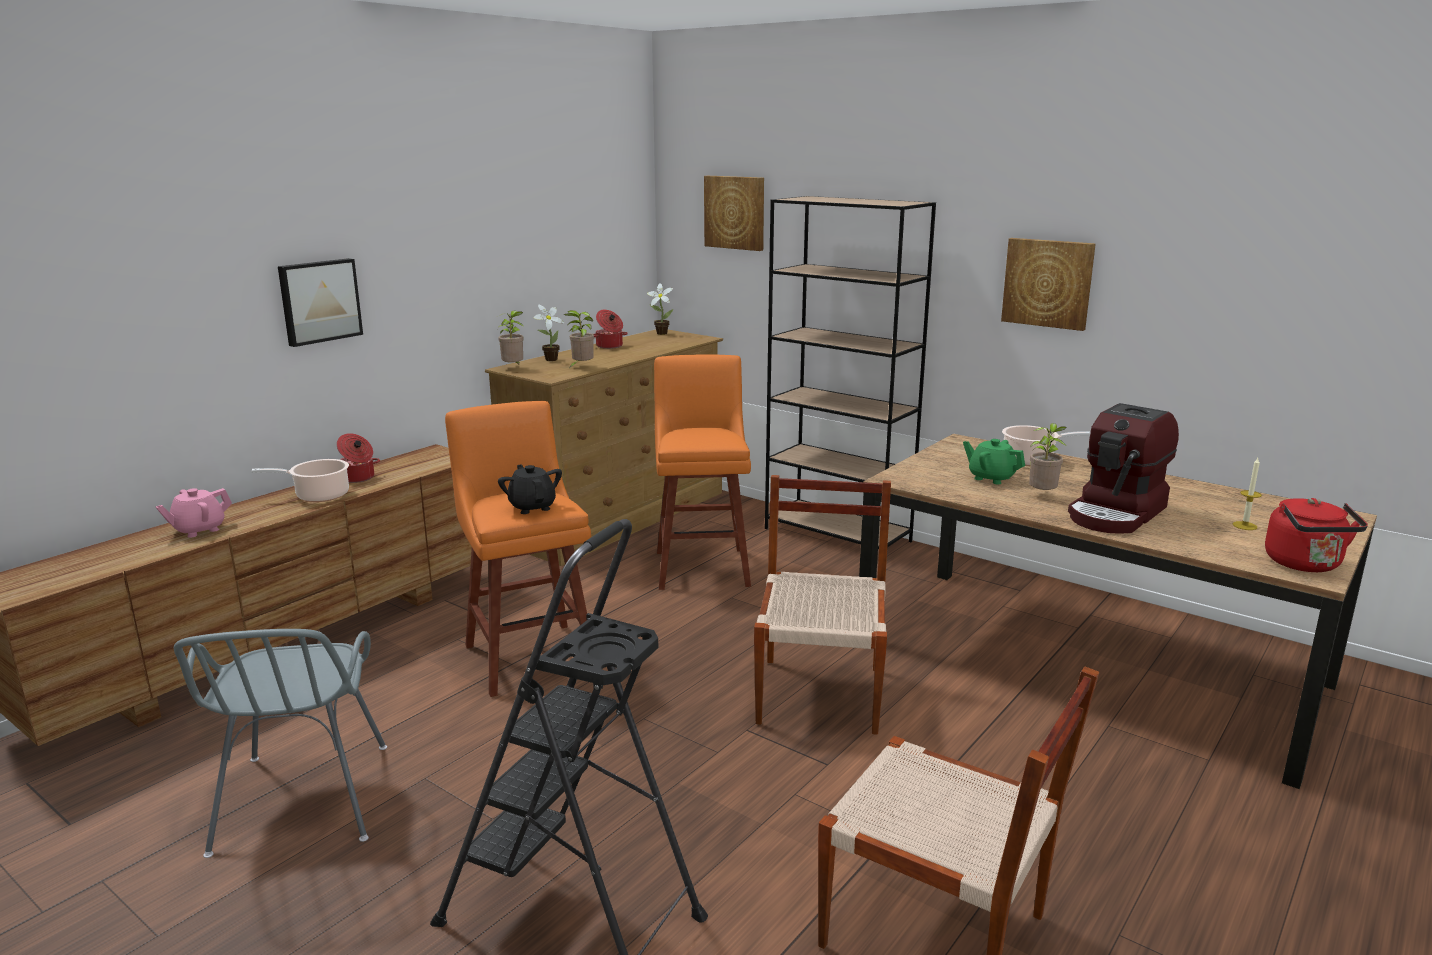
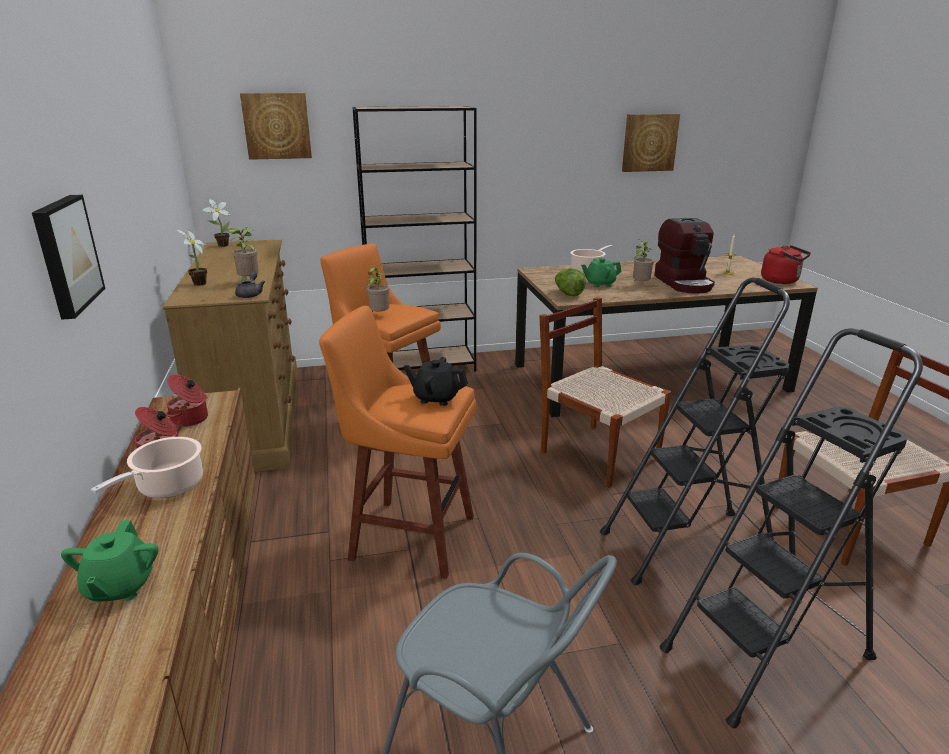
camera: 50 degrees left, 5 degrees up
(198, 530) = (120, 587): pink teapot -> green teapot
(514, 368) = (189, 298): potted plant -> potted plant (379, 315)
(553, 376) = (250, 294): none -> grey teapot
(609, 346) = (214, 263): cooking pot -> cooking pot (190, 419)
(711, 812) = (689, 545): none -> step ladder
(915, 474) = (568, 294): none -> lettuce
(1048, 283) = (546, 157): picture -> picture (649, 142)

